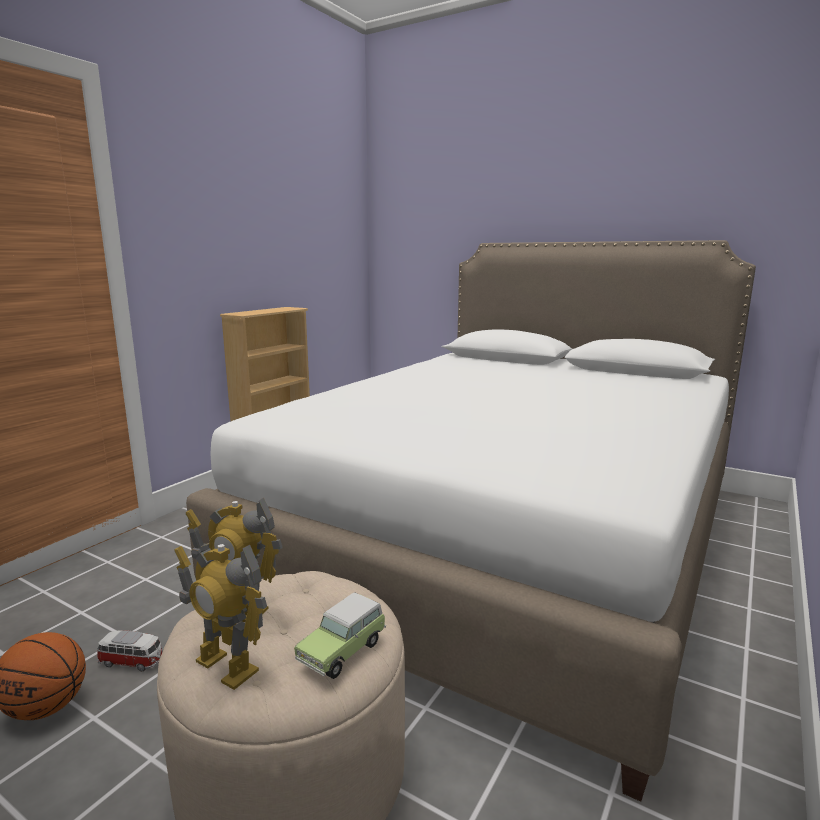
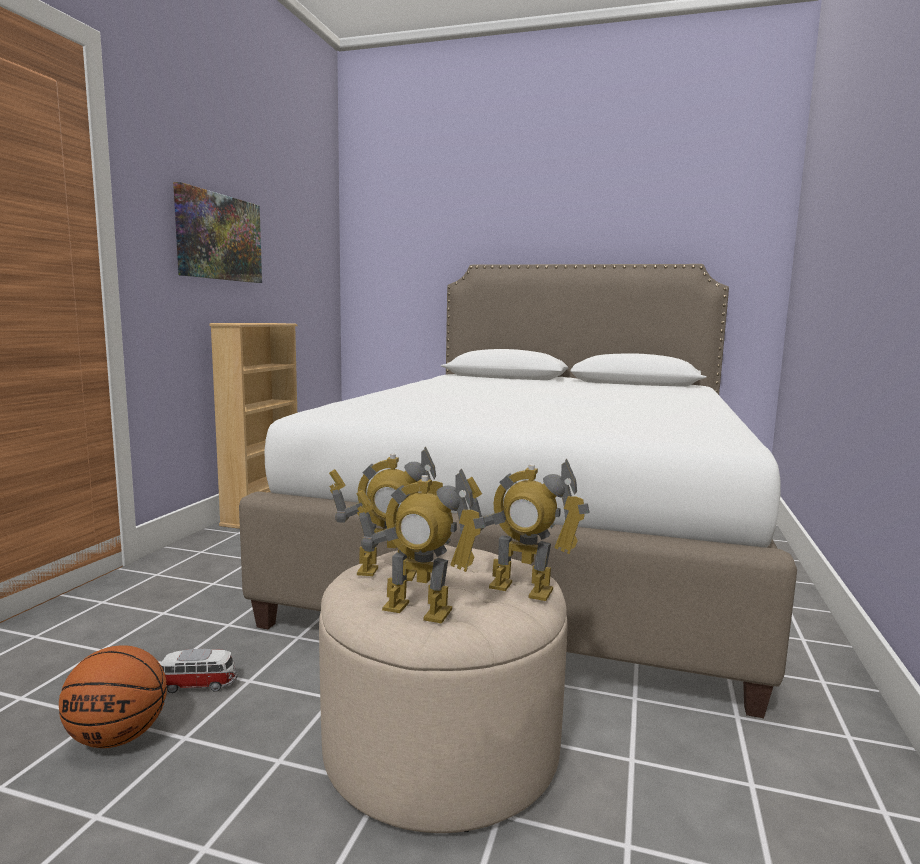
camera: 15 degrees left, 5 degrees down
(231, 234) = (219, 237): none -> picture
(344, 650) = (521, 589): toy car -> toy robot

